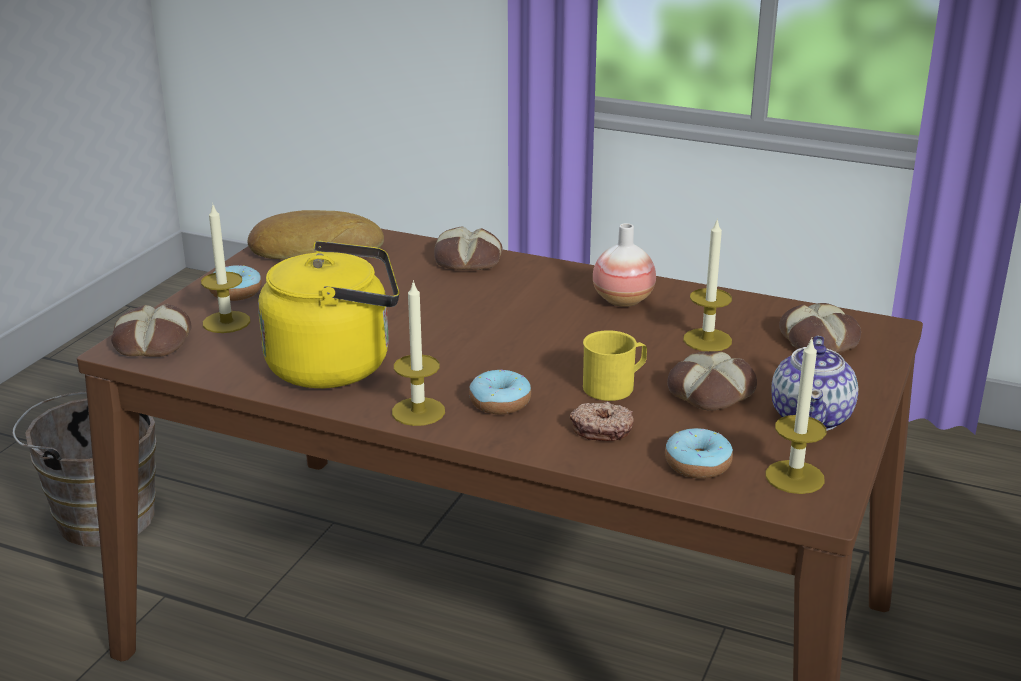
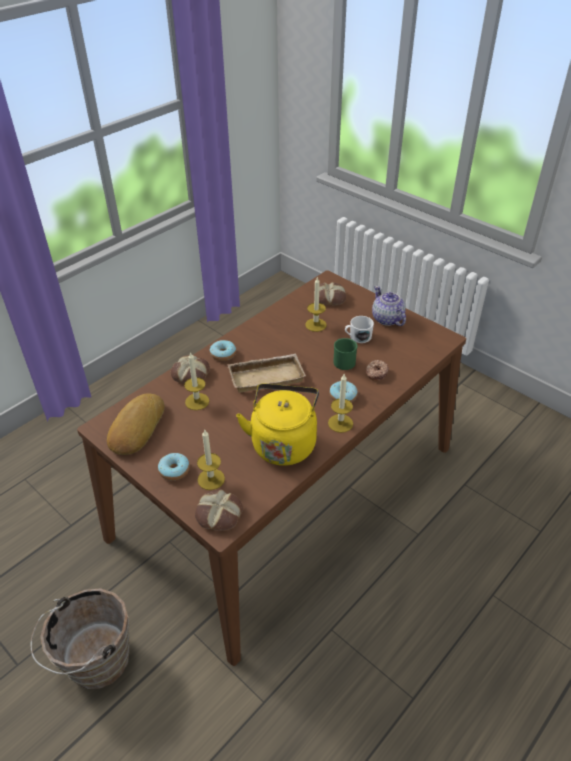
camera: 70 degrees left, 15 degrees up
(508, 320) = (267, 376): none -> beige tray
(615, 386) = (343, 360): yellow mug -> green mug
(623, 300) = (266, 337): vase -> none
(697, 464) = (410, 356): donut -> donut (223, 354)
(709, 391) = (357, 337): bread -> white mug
(794, 477) = (426, 337): candle -> candle (197, 401)
(812, 417) = (387, 319): teapot -> teapot turned 150 degrees counterclockwise

